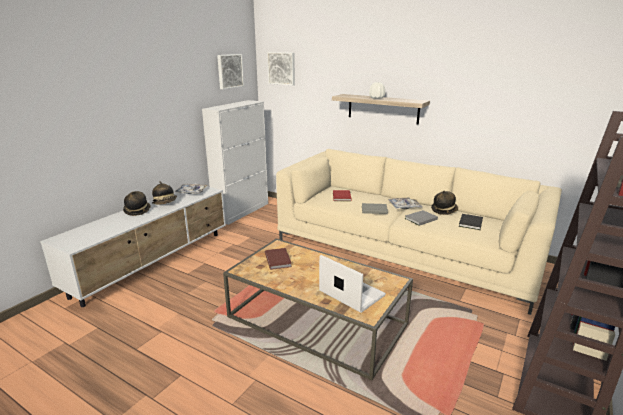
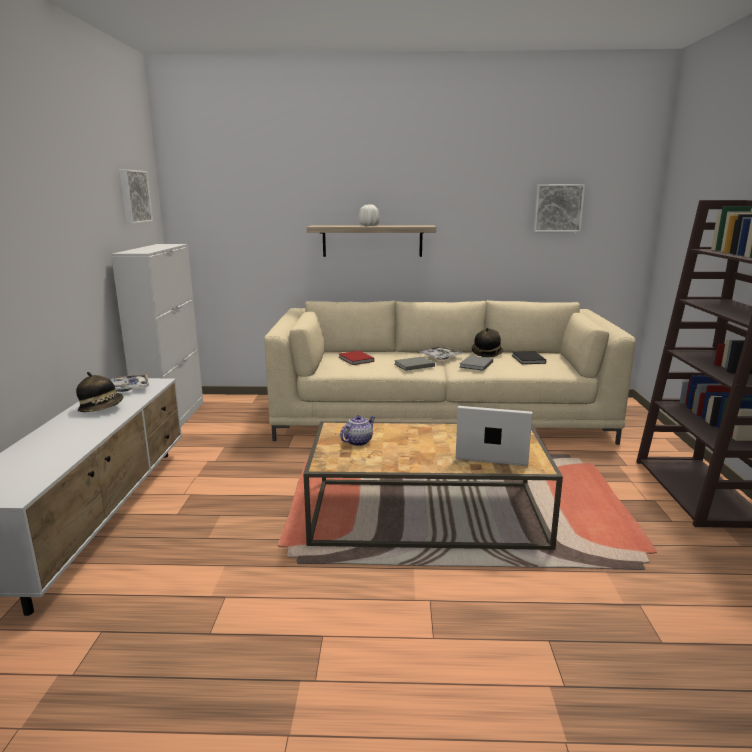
camera: 30 degrees left, 5 degrees down
(137, 211) = (64, 427): hat -> none
(278, 259) = (358, 441): brown book -> teapot
(282, 68) = (207, 194): picture -> picture (558, 208)

